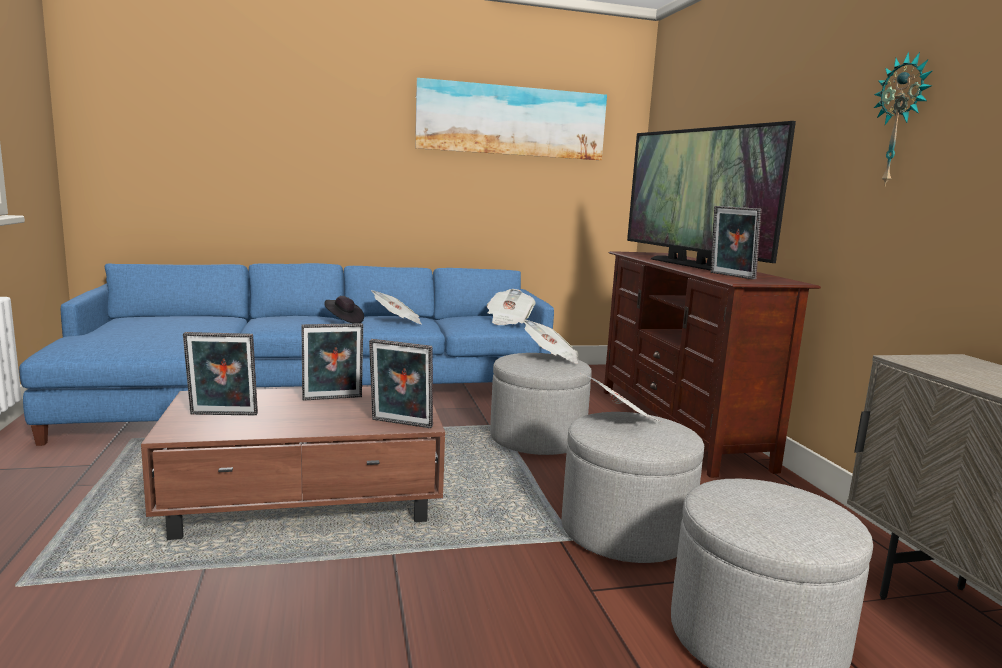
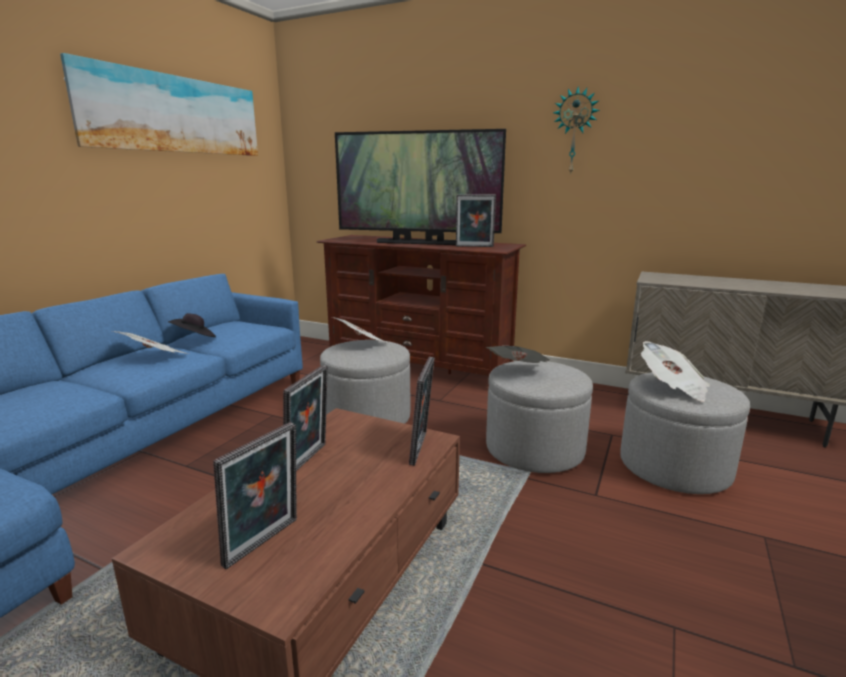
camera: 50 degrees left, 5 degrees up
(344, 321) = (91, 379): black hat -> black hat (194, 338)
(400, 424) = (422, 448): picture frame -> picture frame turned 45 degrees counterclockwise
(508, 321) = (253, 324): newspaper -> newspaper (673, 388)

